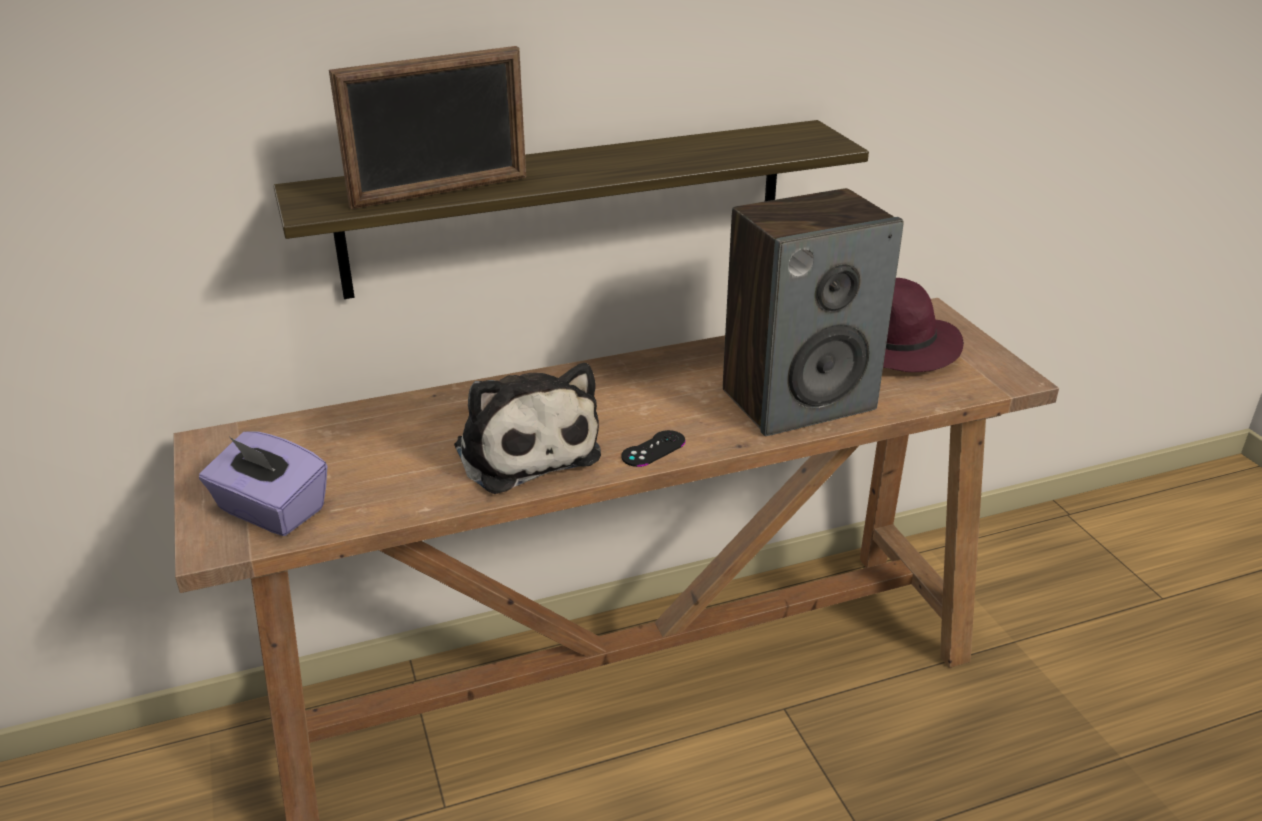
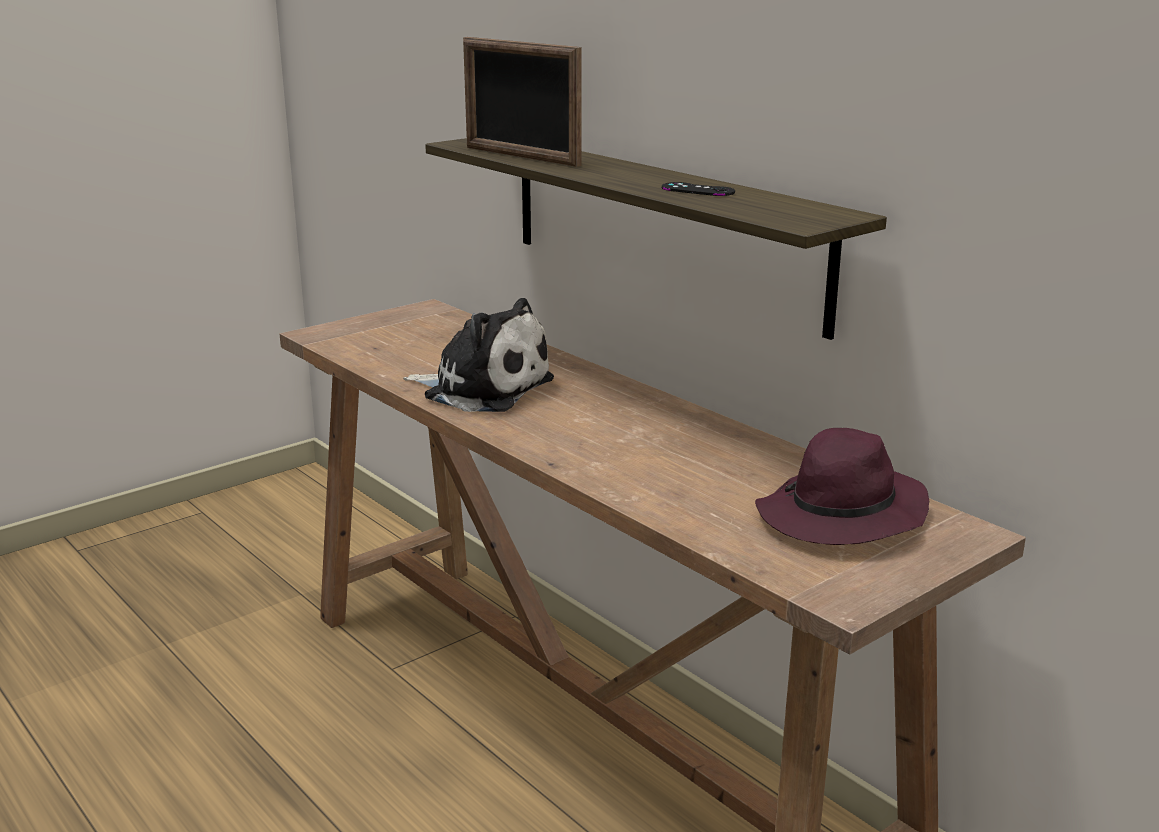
camera: 70 degrees right, 10 degrees down
(270, 511) = (357, 338): purple tissue box -> none
(524, 449) = (483, 389): plush toy -> plush toy turned 105 degrees counterclockwise
(653, 449) = (517, 431): black game controller -> black game controller (698, 190)
(798, 399) = (662, 479): speaker -> none

